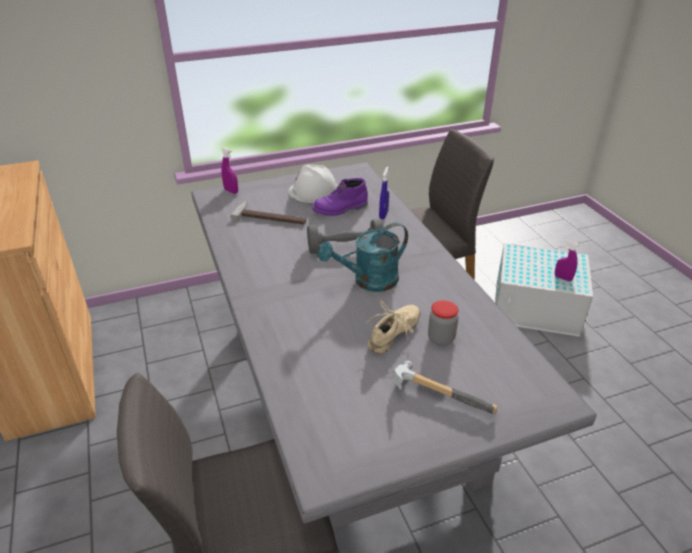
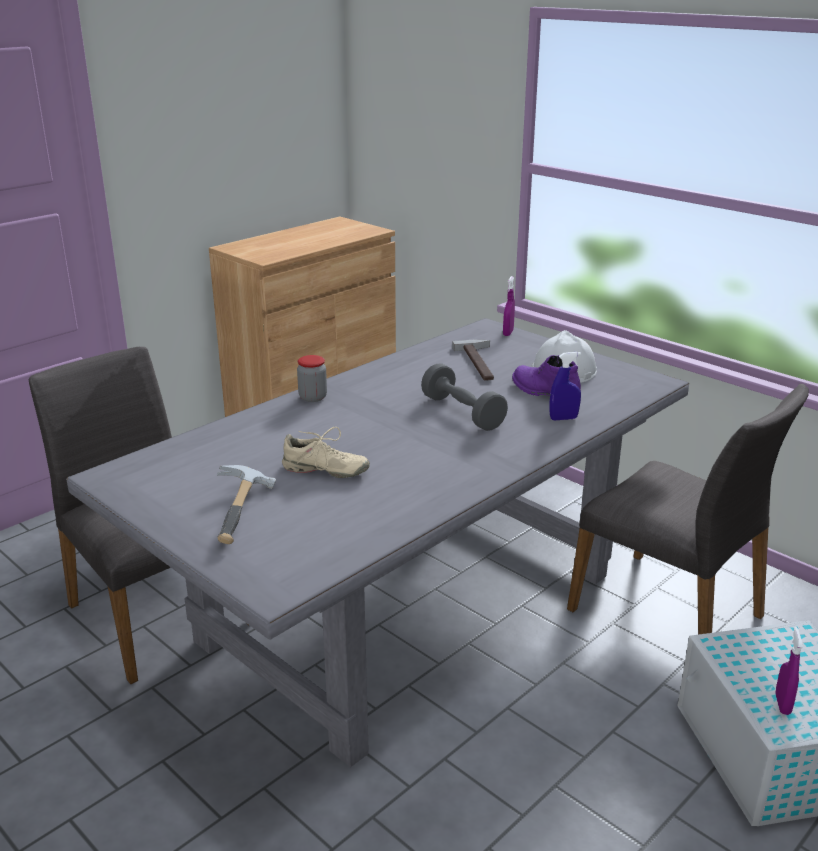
camera: 65 degrees right, 10 degrees down
(368, 281) = (409, 438): turquoise watering can -> none
(441, 338) = (338, 498): jar -> jar (313, 397)

